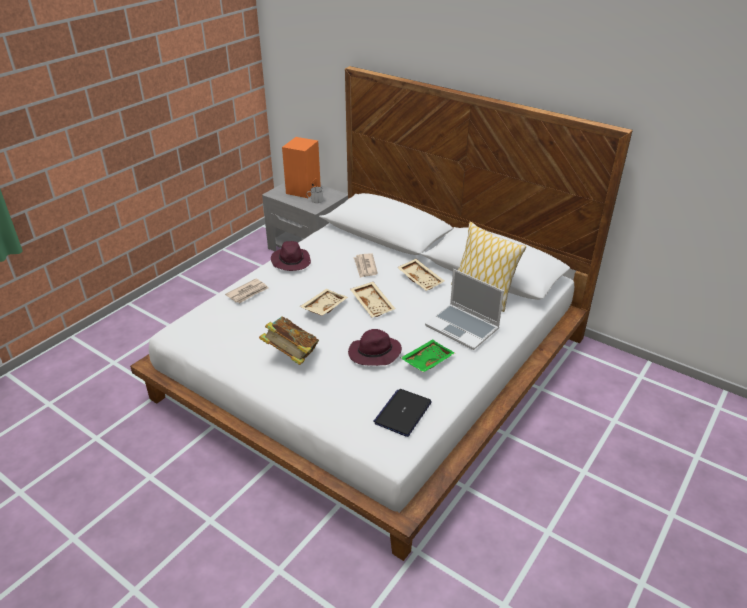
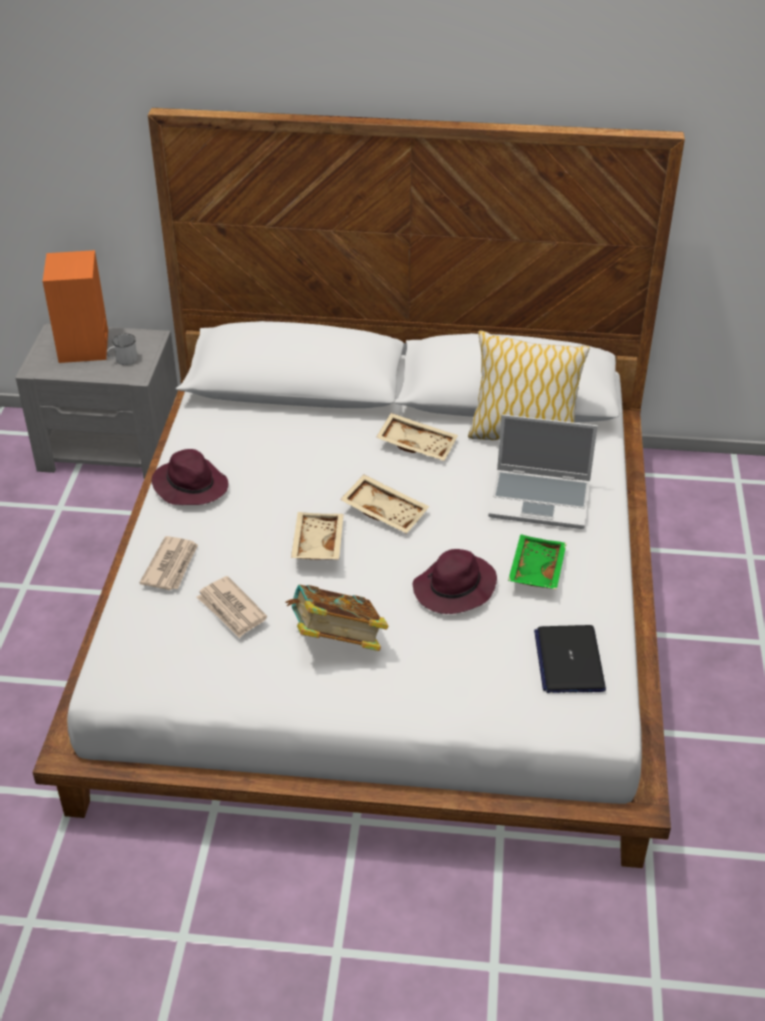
camera: 30 degrees left, 5 degrees up
(365, 267) = (317, 453): newspaper -> newspaper (231, 609)

